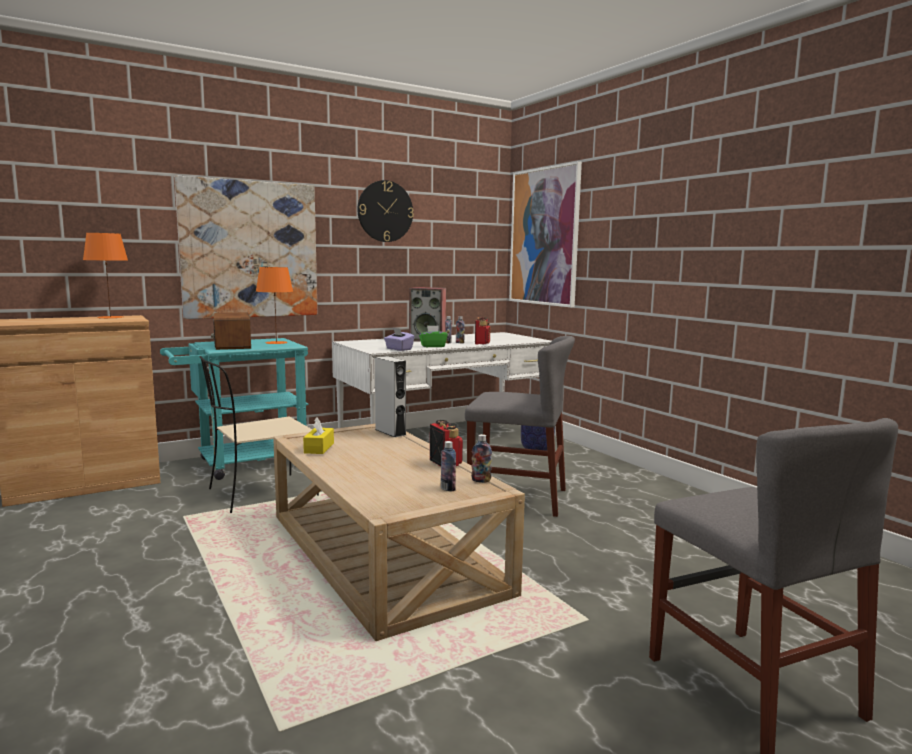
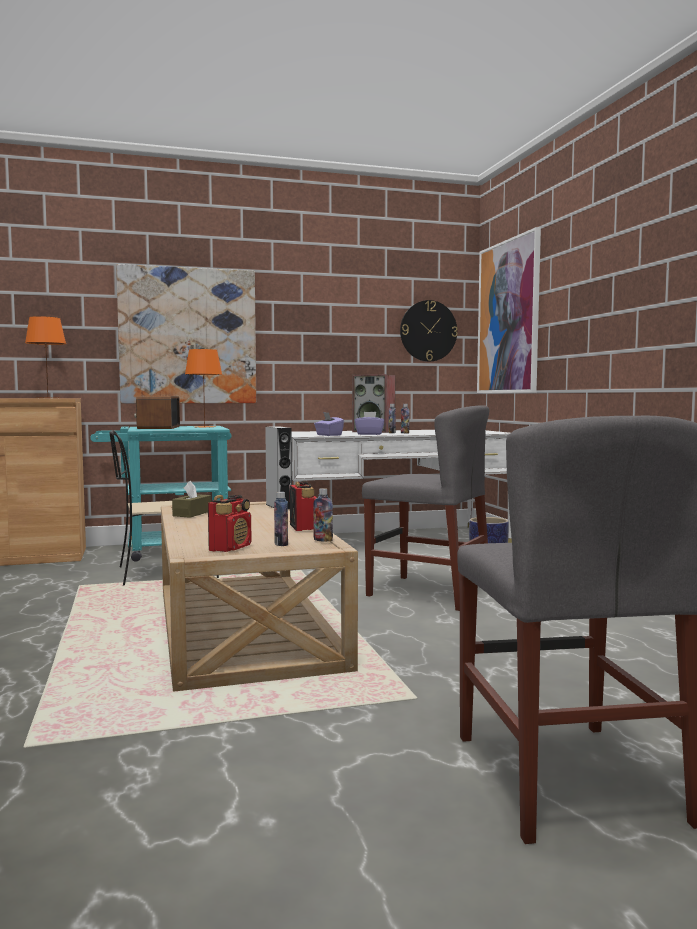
camera: 15 degrees right, 5 degrees down
(319, 448) = (192, 513): yellow tissue box -> brown tissue box
(385, 211) = (332, 296): wall clock -> wall clock (428, 331)
(432, 346) = (369, 434): green tissue box -> purple tissue box
(482, 343) = (429, 433): radio -> radio (231, 548)

